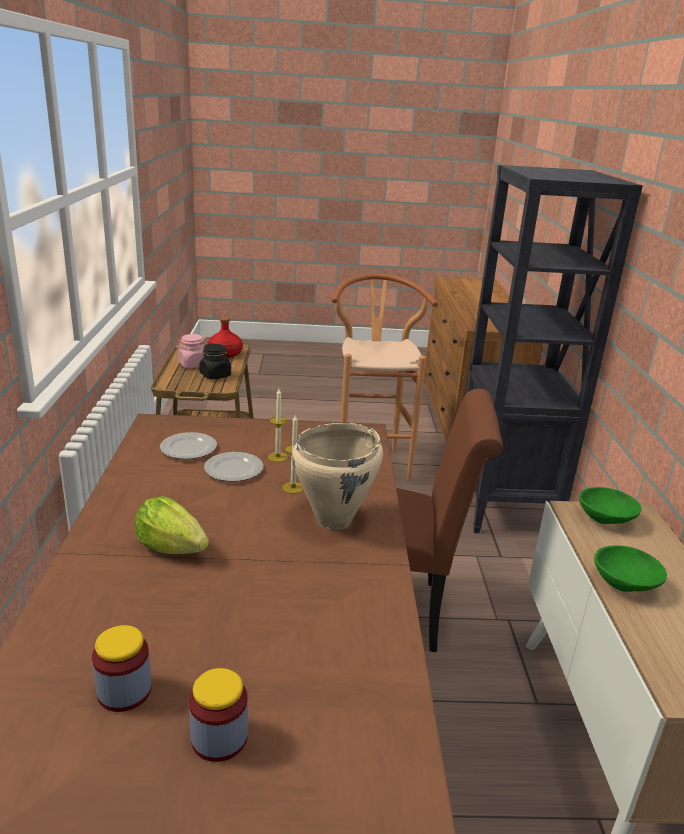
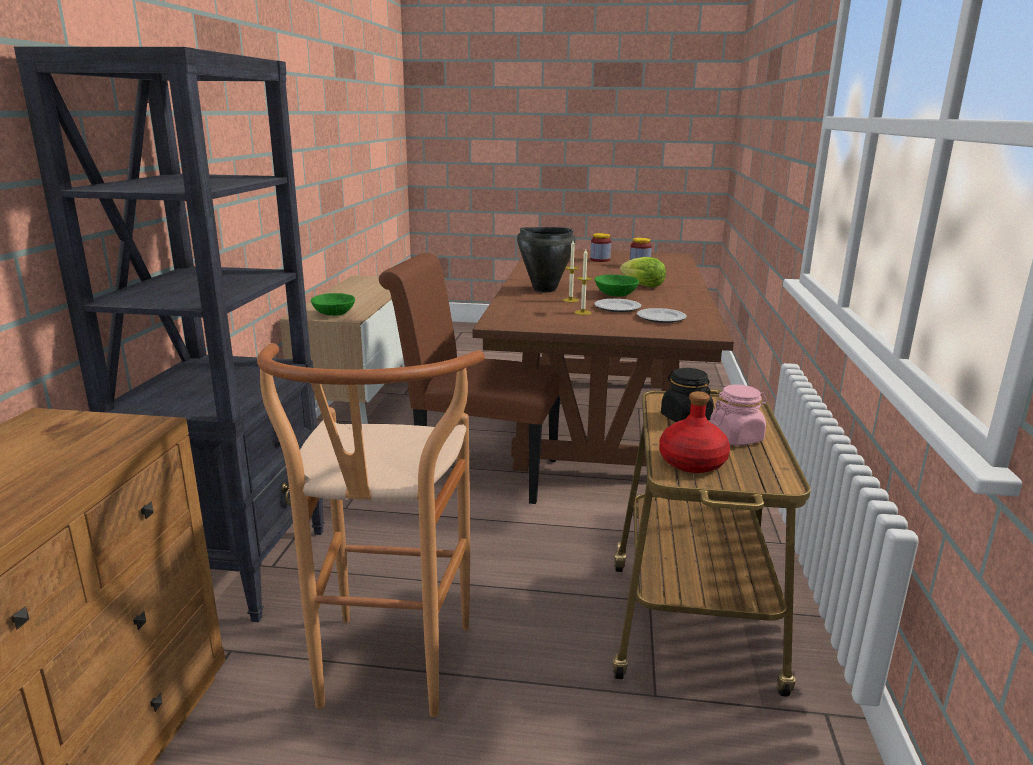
camera: 170 degrees left, 5 degrees down
(334, 520) = (544, 289): beige cooking pot -> black cooking pot
(626, 584) = (372, 296): green bowl -> green bowl (615, 295)

